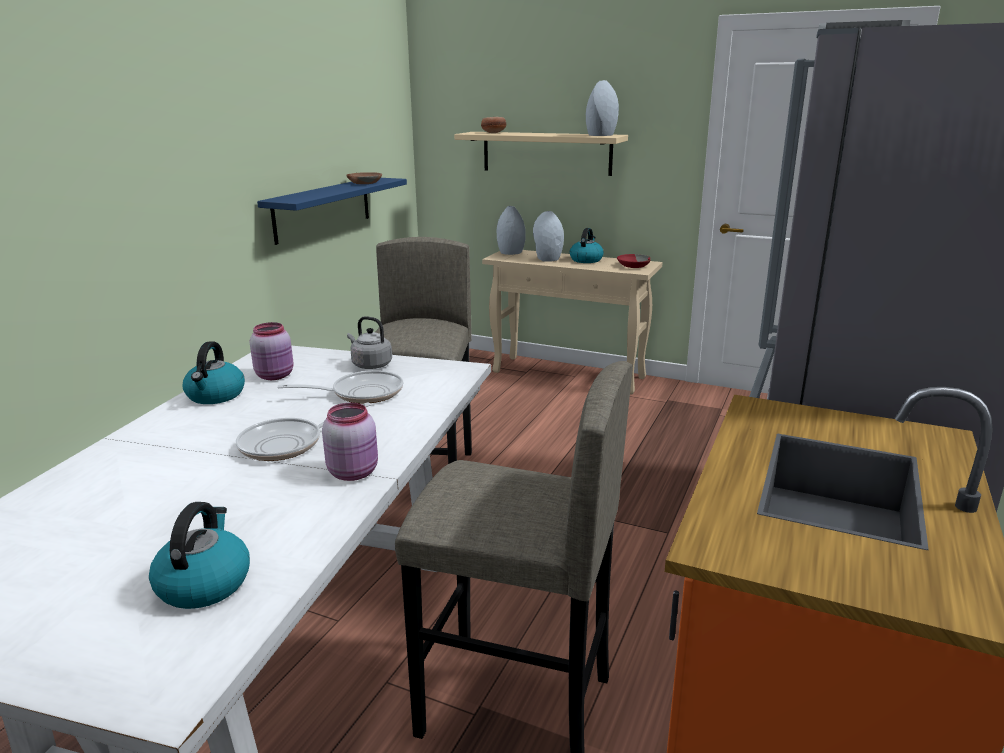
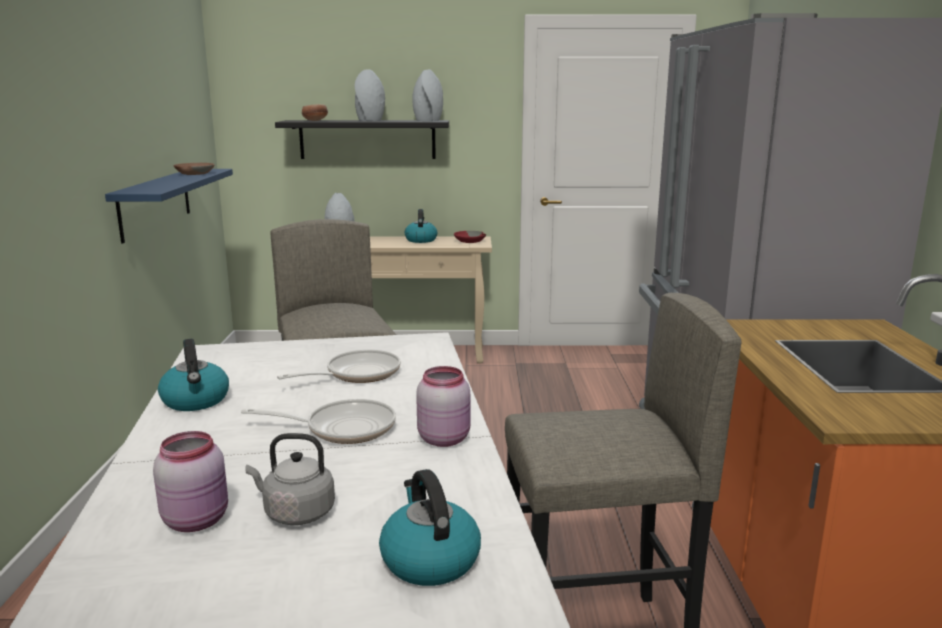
camera: 25 degrees left, 5 degrees down
(276, 375) = (241, 372): pink jar -> pink jar (198, 520)
(288, 444) = (343, 428): frying pan -> frying pan turned 120 degrees counterclockwise
(370, 365) = (331, 349): grey kettle -> grey kettle (295, 513)
(546, 153) = (367, 139): beige shelf -> black shelf
(548, 259) = (384, 242): grey vase -> grey vase (370, 120)

